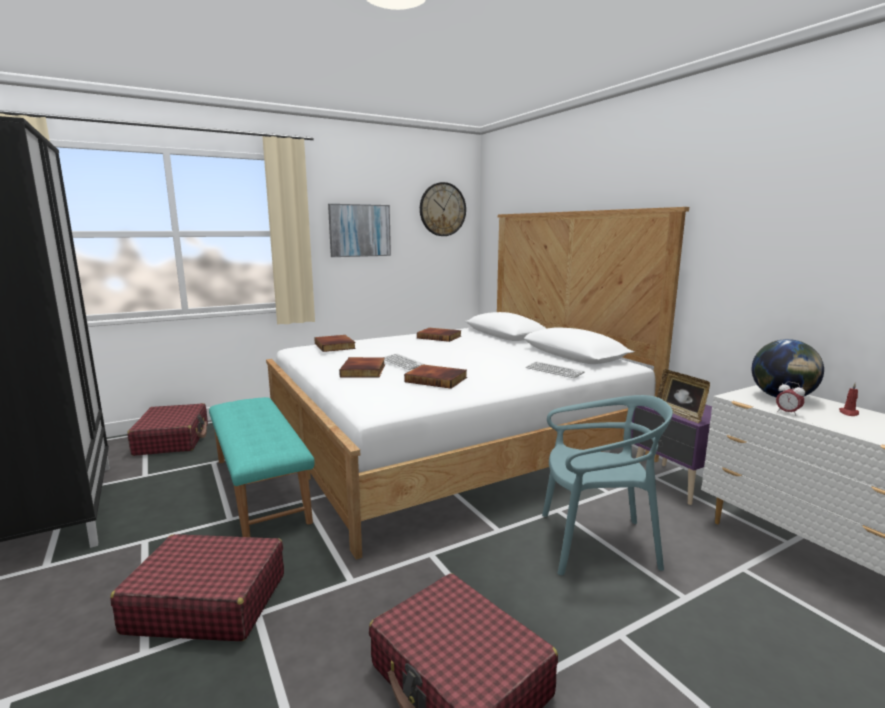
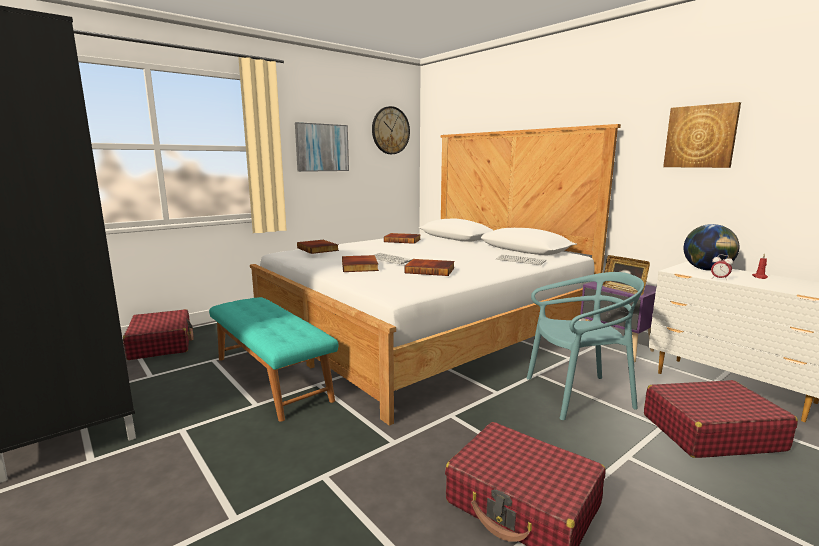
camera: 10 degrees left, 0 degrees up
(207, 602) = (272, 472): red suitcase -> red suitcase (710, 432)
(785, 225) = (700, 136): none -> picture

